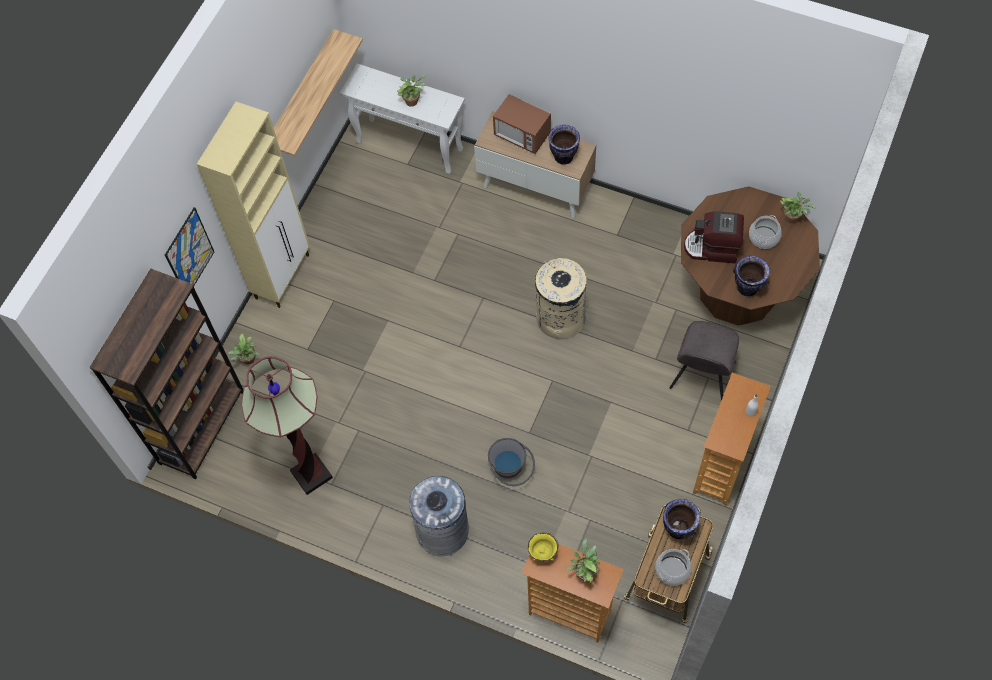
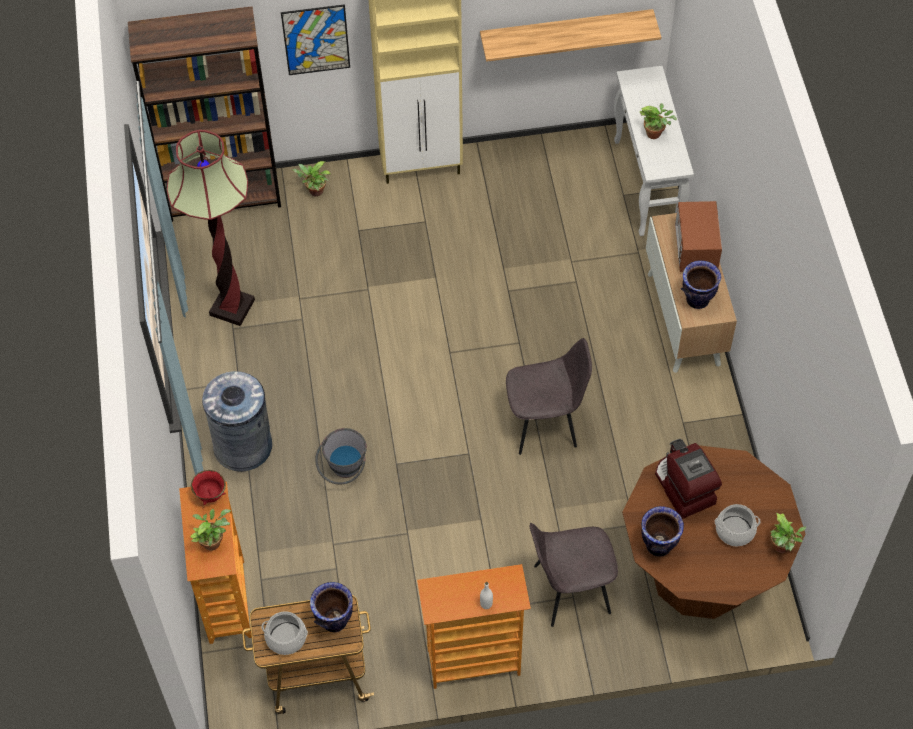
camera: 55 degrees right, 5 degrees down
(543, 553) = (210, 495): yellow bowl -> red bowl
(560, 318) = (545, 422): beige trash can -> grey chair

